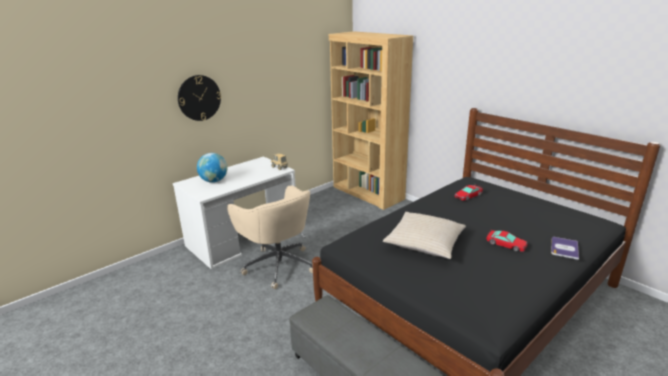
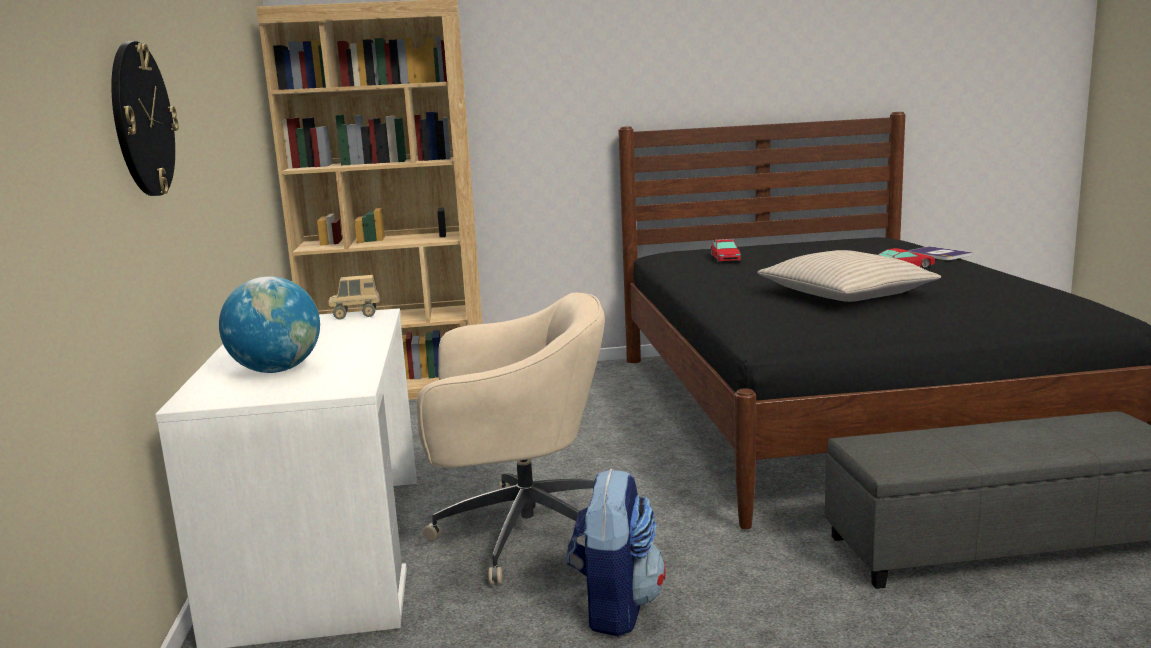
camera: 55 degrees left, 10 degrees down
(244, 301) = (615, 607): none -> backpack

